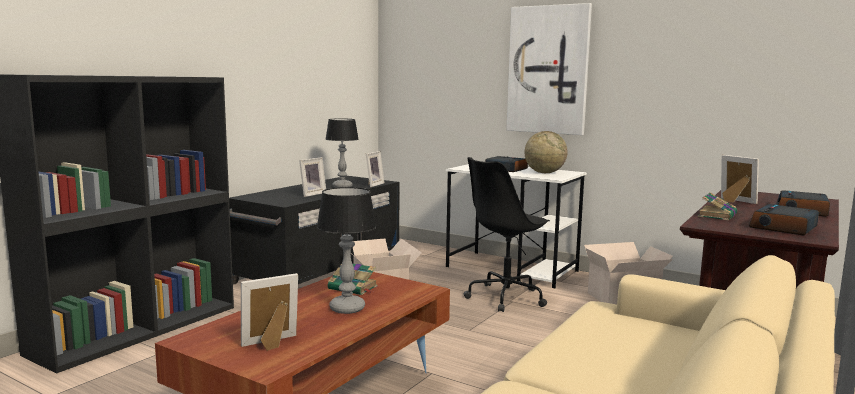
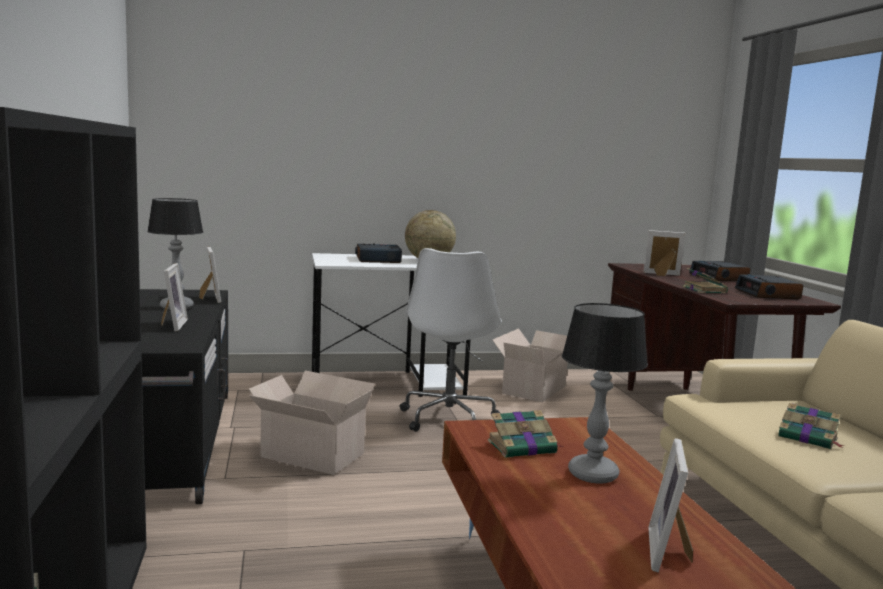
camera: 45 degrees left, 0 degrees up
(504, 298) = (448, 420): black office chair -> white office chair
(548, 70) = (408, 135): picture -> none
(609, 350) = (809, 438): none -> book

